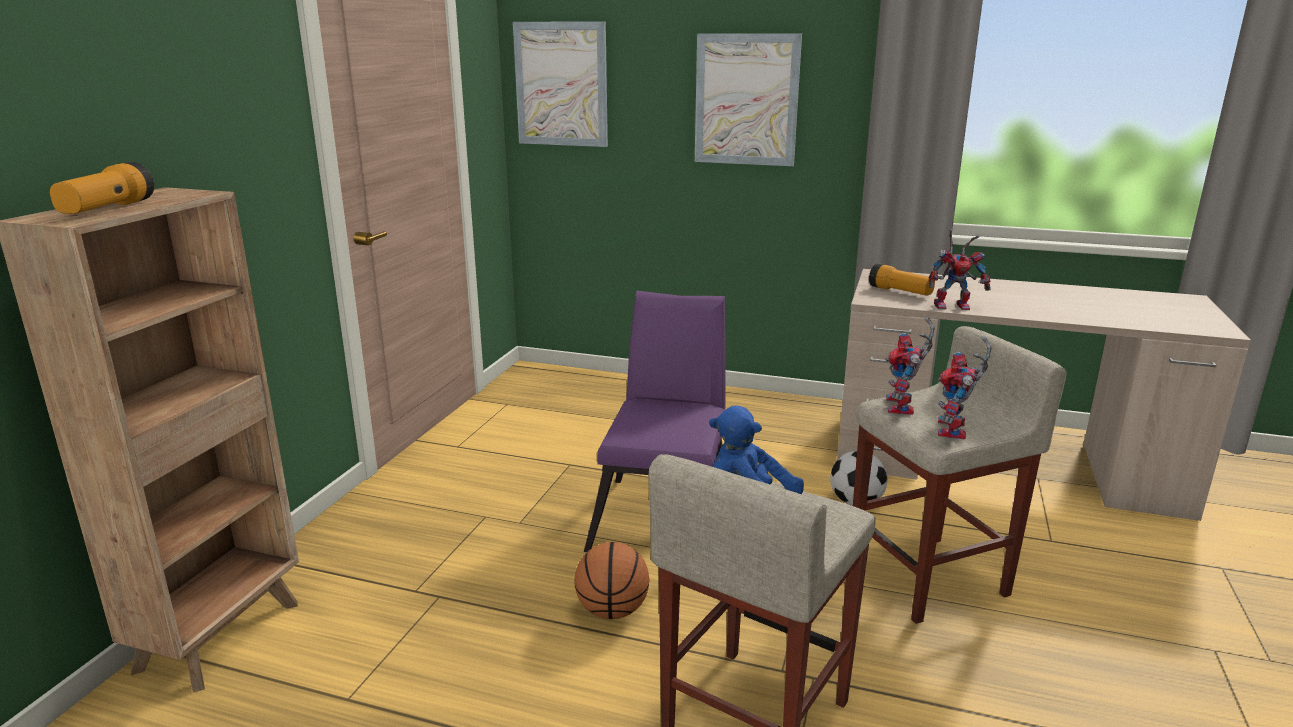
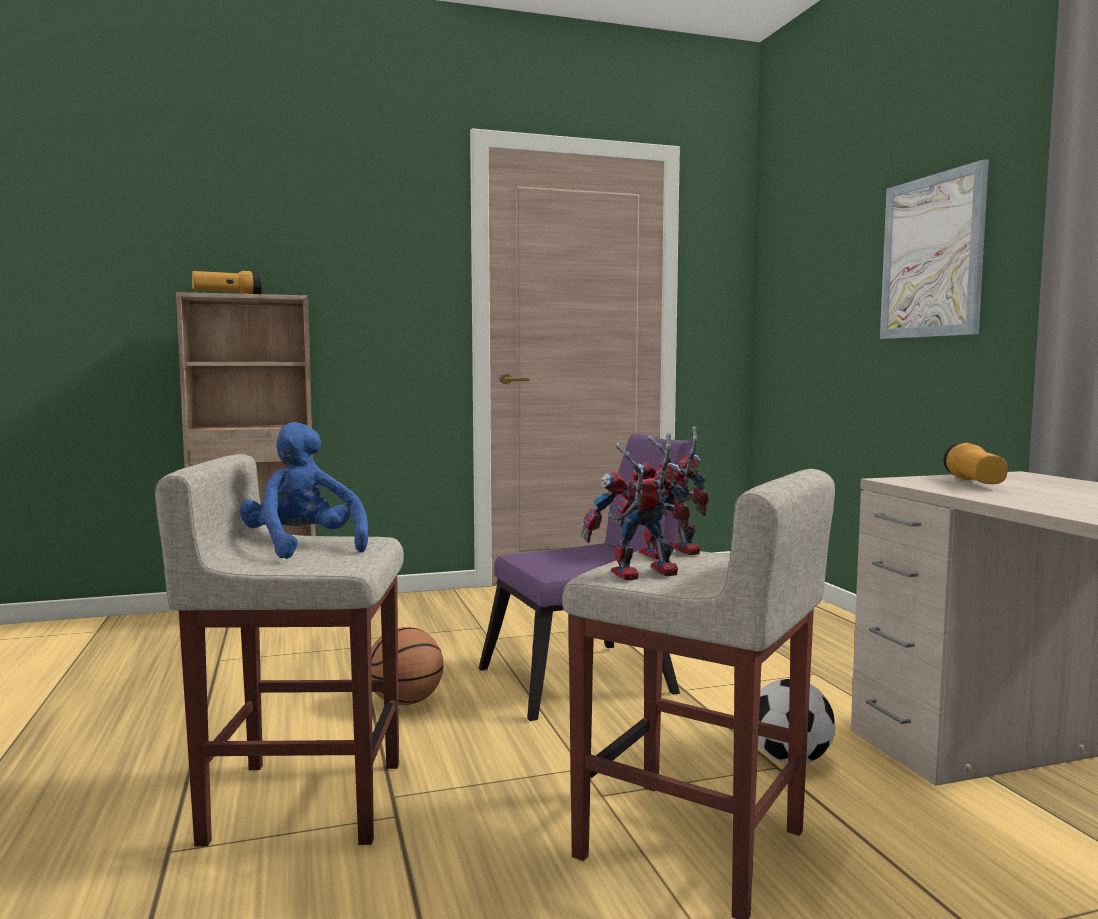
camera: 55 degrees right, 15 degrees down
(561, 84) = (788, 270): picture -> none
(953, 306) = (997, 497): toy robot -> none

